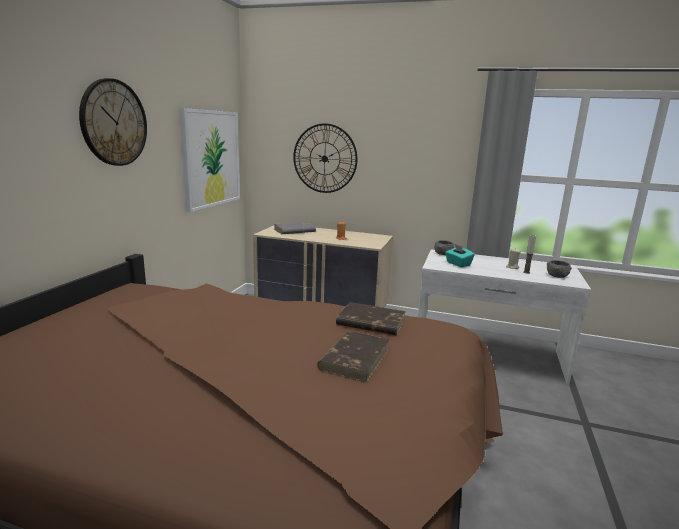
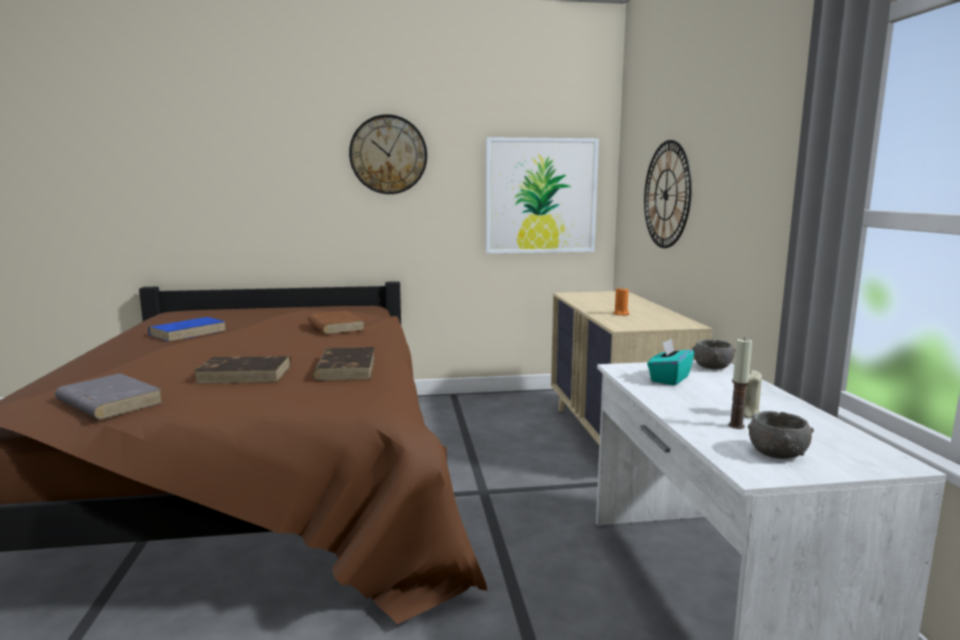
camera: 65 degrees right, 5 degrees down
(102, 379) = (189, 332): none -> blue book
(224, 306) = (335, 326): none -> brown book
(294, 231) = (607, 298): grey book -> grey book (109, 402)

